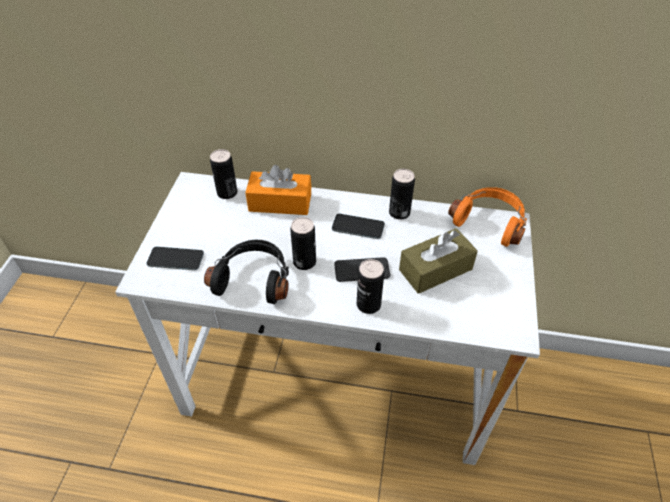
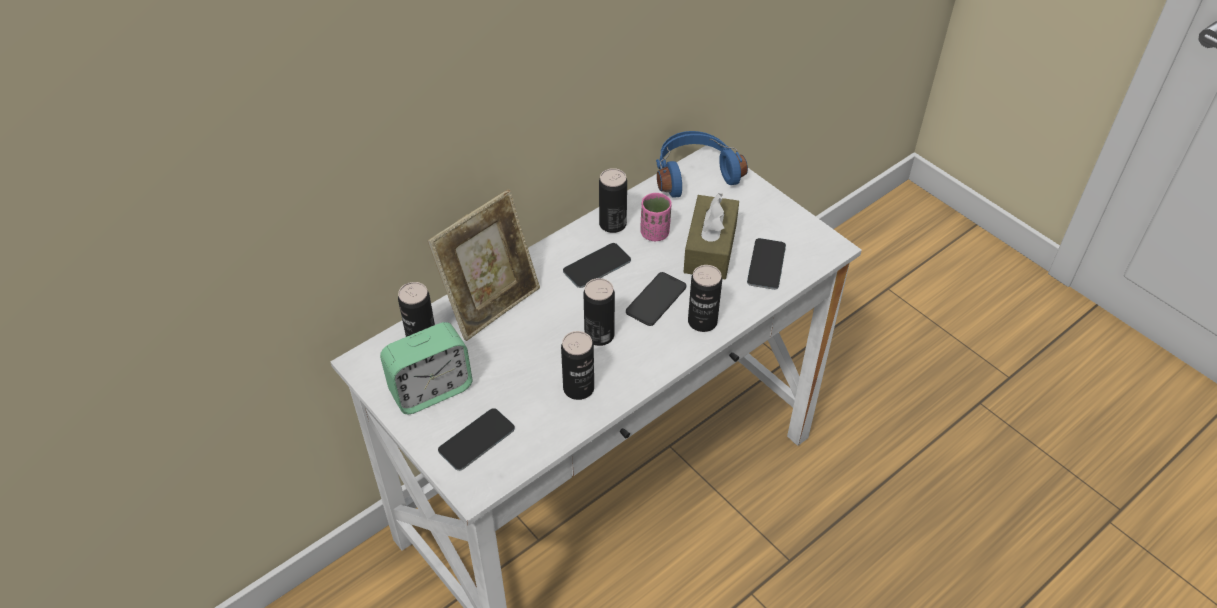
camera: 50 degrees left, 0 degrees up
(195, 219) = (431, 390): none -> alarm clock
(253, 278) = (578, 388): black headphones -> can
(280, 202) = (491, 304): orange tissue box -> picture frame
(415, 235) = (655, 233): none -> pink cup
(457, 307) = (766, 264): none -> phone
(489, 222) = (694, 173): orange headphones -> blue headphones

